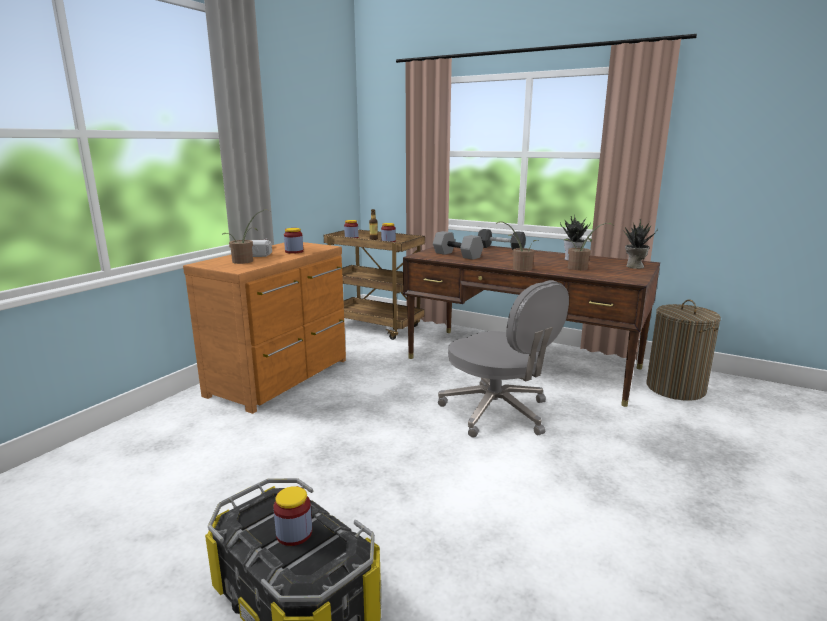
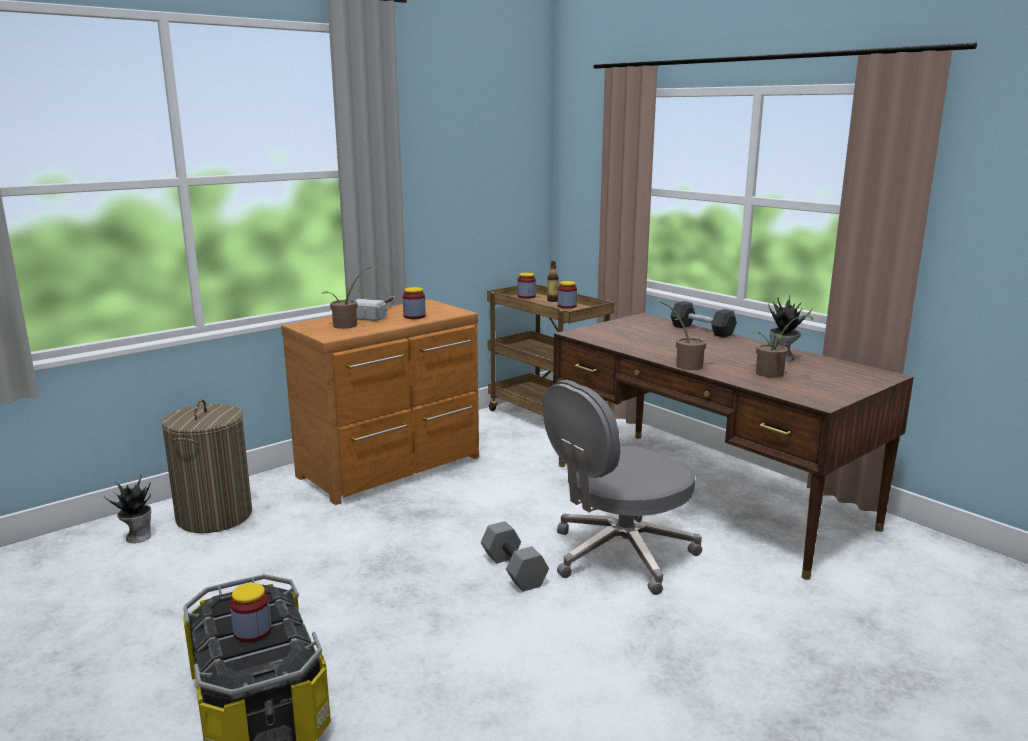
camera: 20 degrees right, 0 degrees up
(456, 255) = (626, 336): grey dumbbell -> grey dumbbell (512, 570)
(497, 412) = (619, 555): grey office chair -> grey office chair turned 75 degrees clockwise
(634, 266) = (859, 379): potted plant -> potted plant (138, 537)
(675, 388) = (909, 568): laundry basket -> laundry basket (214, 516)

